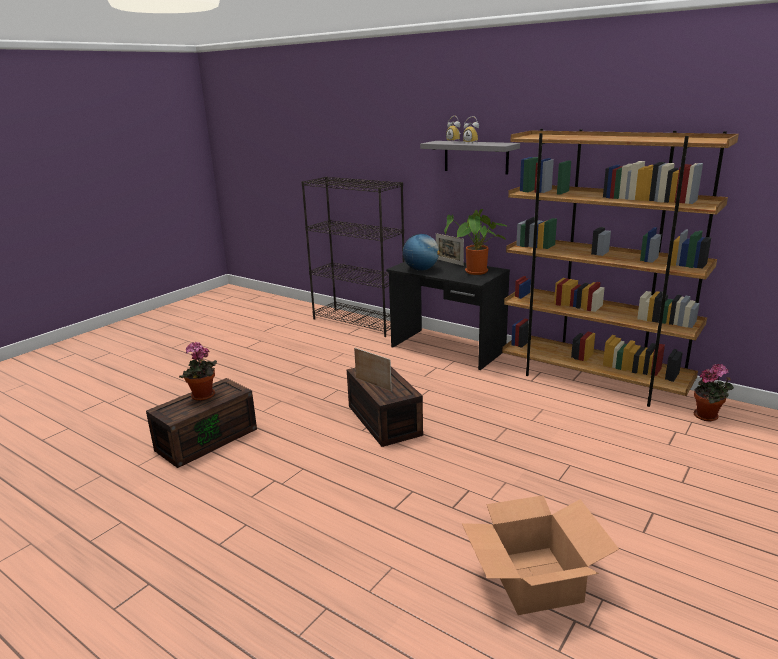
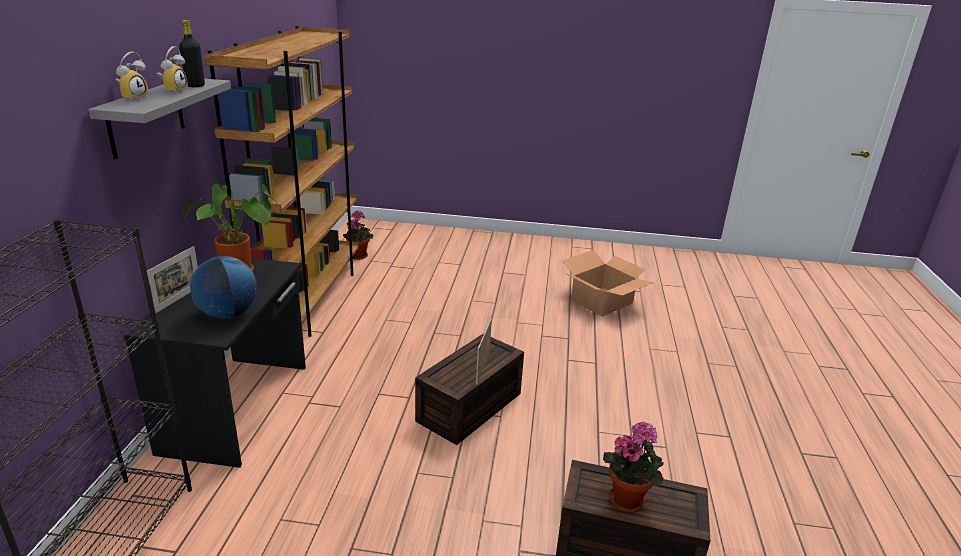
camera: 120 degrees left, 5 degrees up
(487, 144) = (195, 86): none -> black bottle

